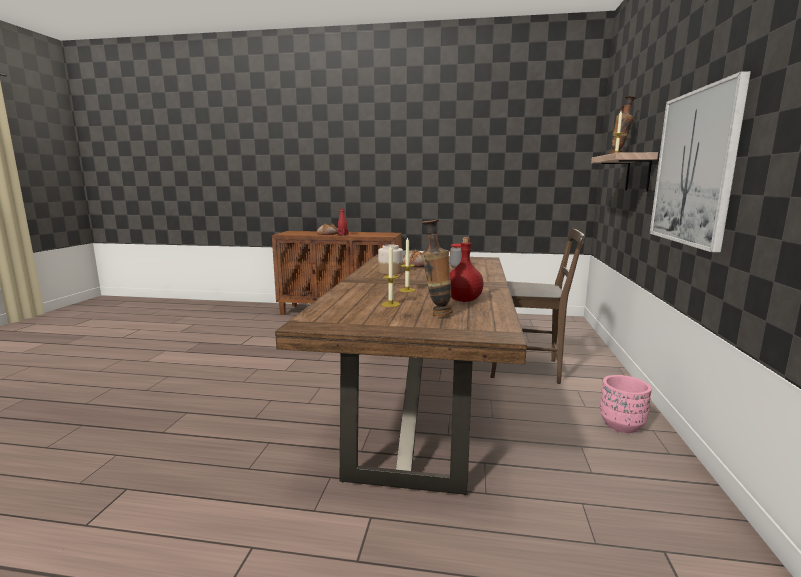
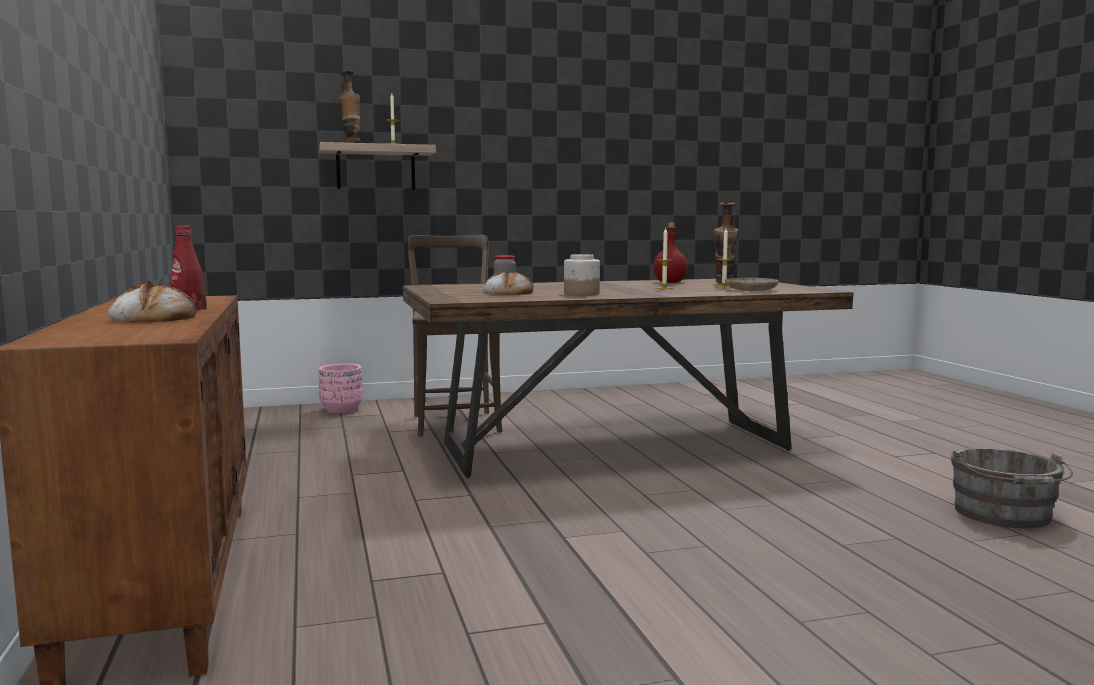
camera: 115 degrees left, 5 degrees down
(96, 500) = (1004, 515): none -> grey bucket
(349, 305) = (751, 290): none -> beige plate
(621, 425) = (559, 398): pink planter -> pink planter (341, 410)
(694, 168) = (514, 168): picture -> none

